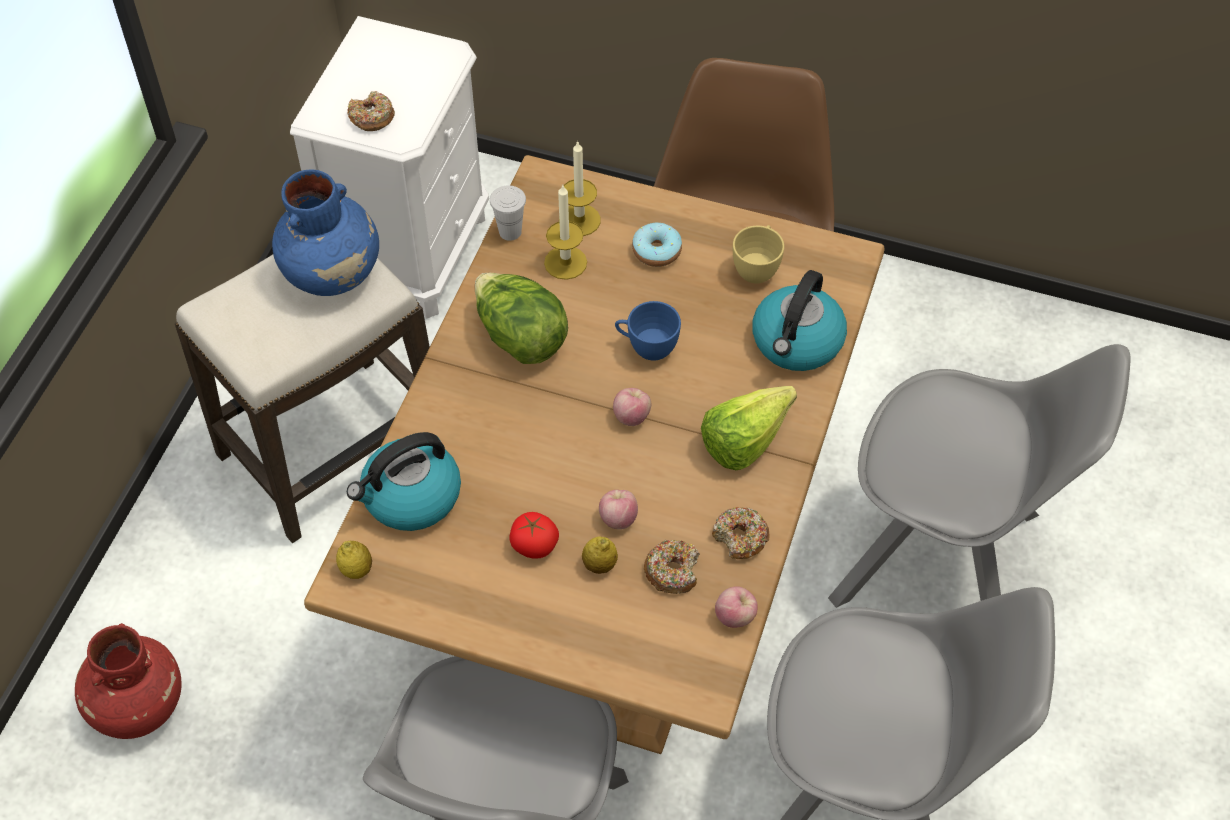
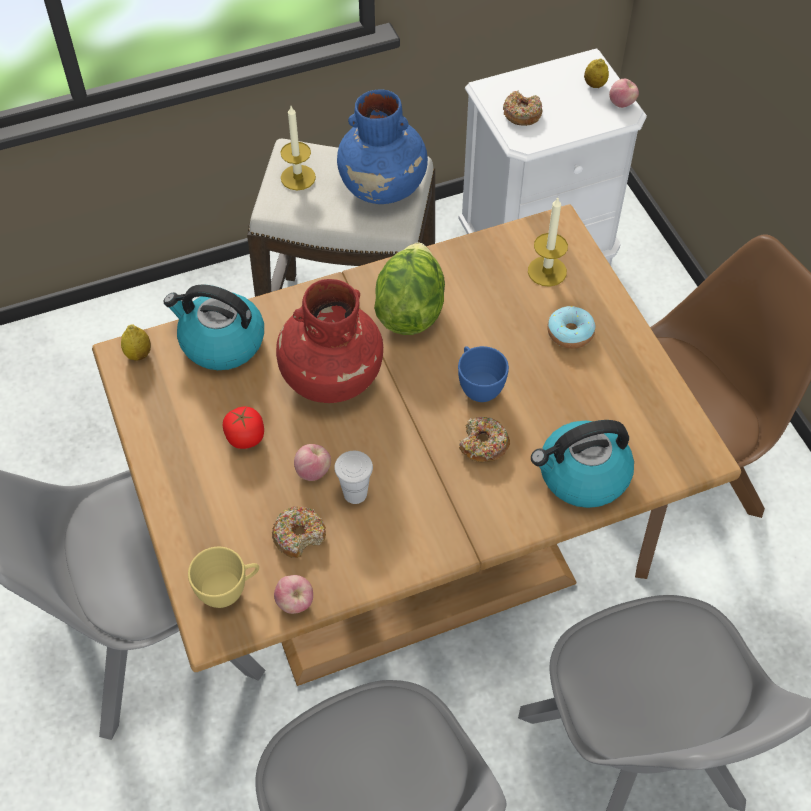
camera: 50 degrees right, 0 degrees up
(137, 705) = (87, 369): red vase -> red vase (330, 376)
(510, 232) = (493, 241): white cup -> white cup (355, 493)
(565, 262) = (501, 289): candle -> candle (298, 177)
(599, 565) = (264, 487): lemon -> lemon (594, 85)
(631, 416) = (408, 419): apple -> apple (622, 103)
(740, 538) = (367, 559): donut -> donut (483, 445)
(753, 438) = (464, 506): lettuce -> none
(757, 268) = (624, 403): yellow cup -> yellow cup (228, 590)

